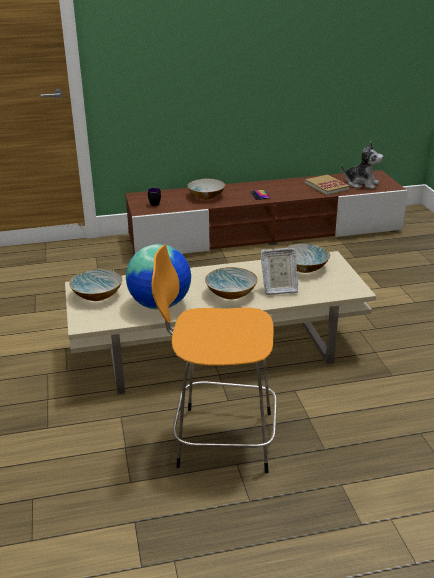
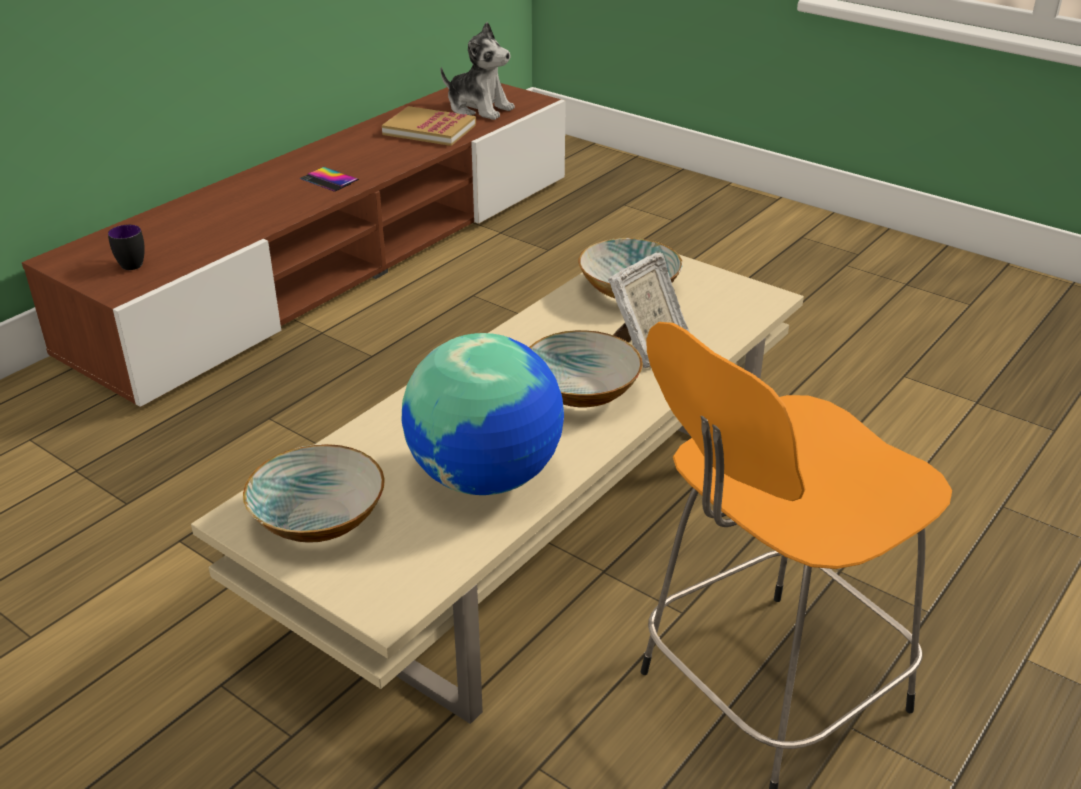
camera: 40 degrees left, 5 degrees up
(206, 196) = (223, 214): bowl -> none
(361, 184) = (479, 109): plush toy -> plush toy turned 45 degrees clockwise

